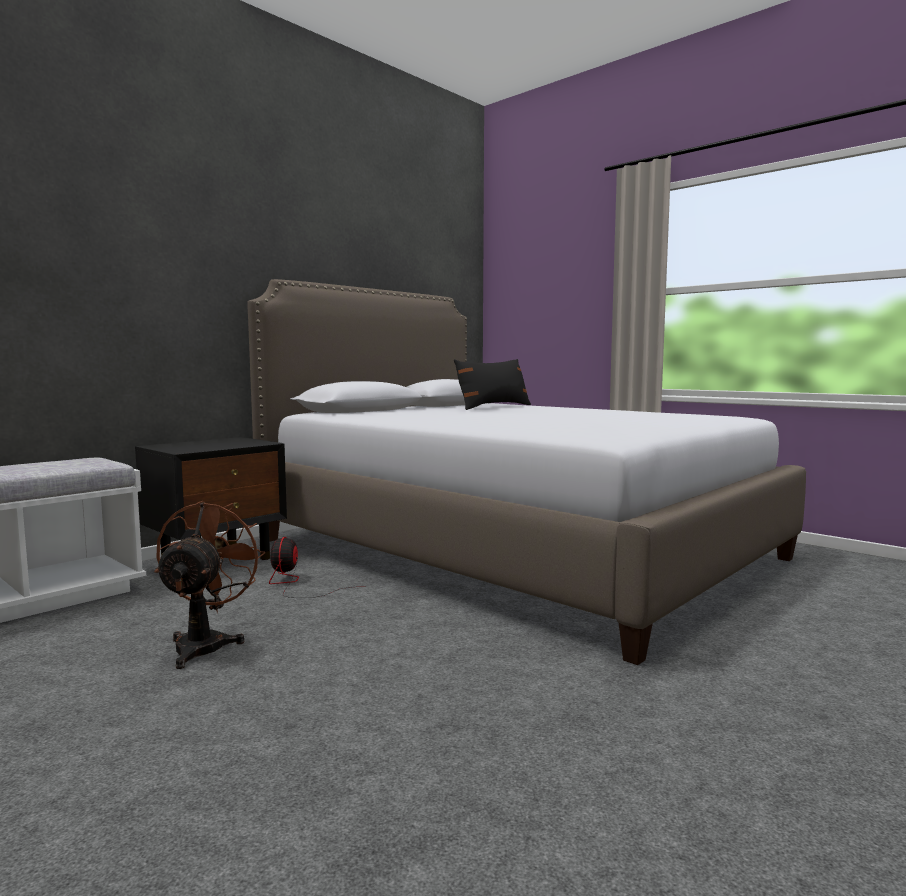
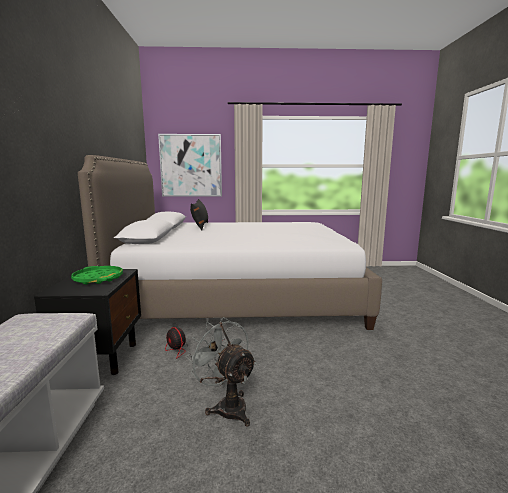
camera: 45 degrees left, 5 degrees up
(206, 643) = (227, 406): brown fan -> grey fan
(220, 444) = (98, 278): none -> green tray
(546, 301) = (191, 165): none -> picture

